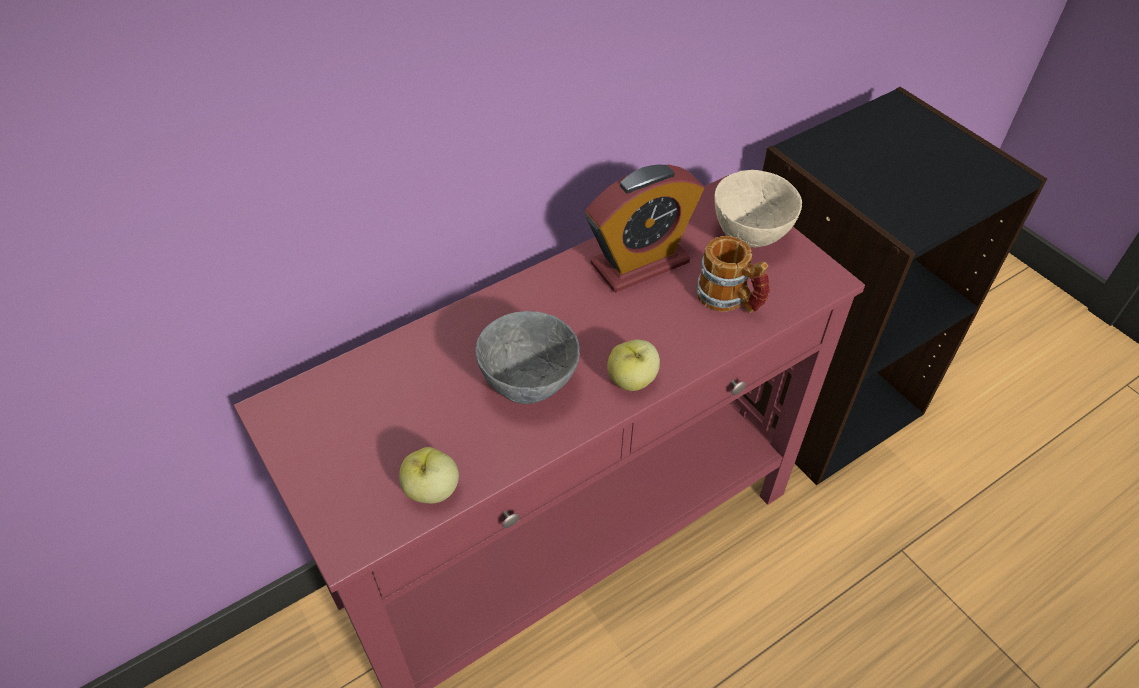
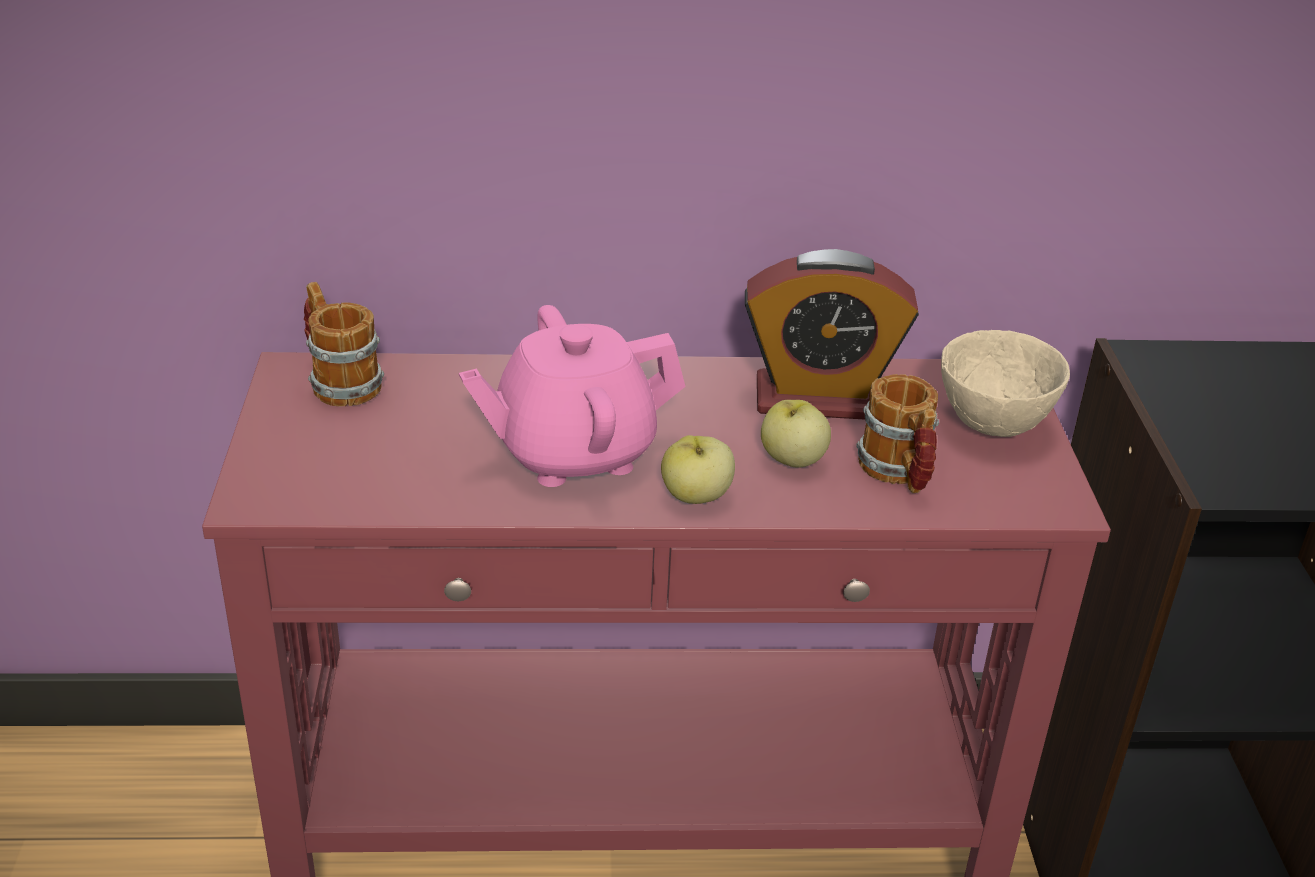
camera: 30 degrees right, 15 degrees down
(318, 403) = (339, 381): none -> mug
(431, 490) = (377, 495): apple -> apple (792, 460)
(529, 384) = (573, 453): grey bowl -> pink teapot

